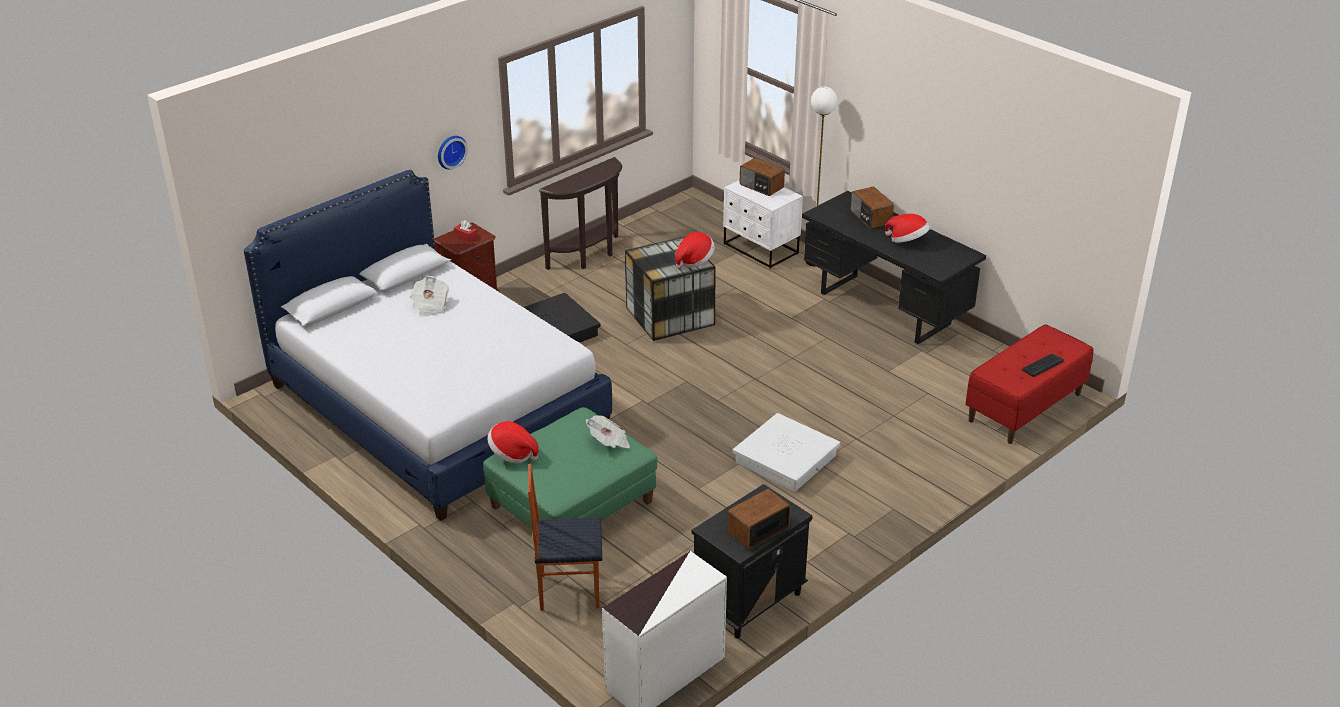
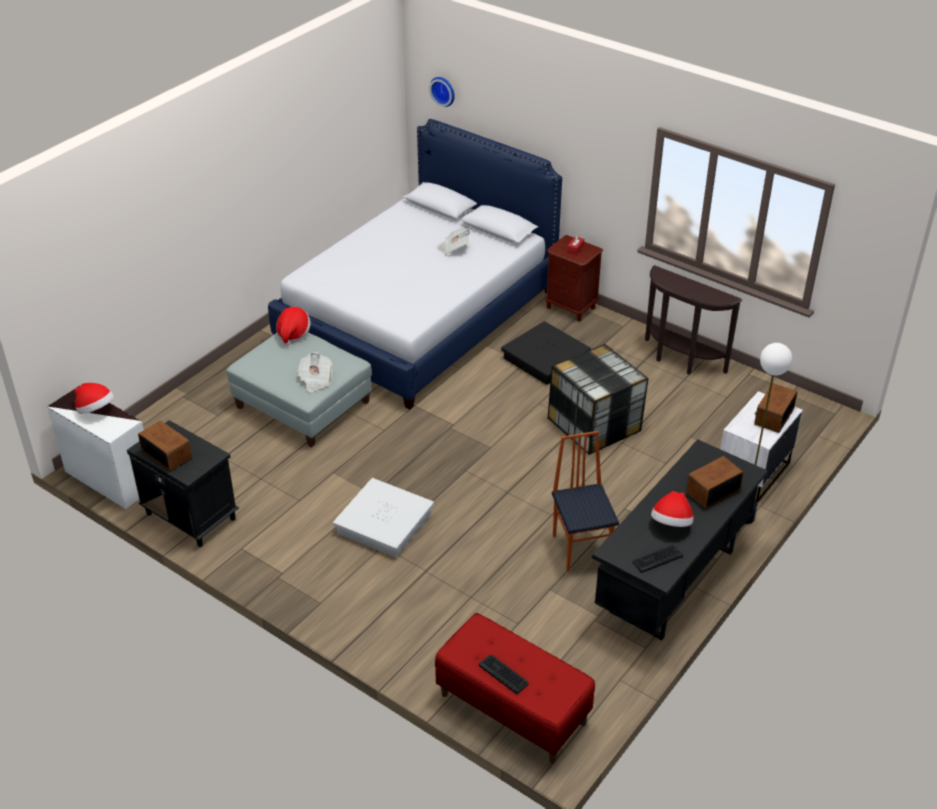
camera: 80 degrees right, 5 degrees up
(450, 151) = (596, 175): wall clock -> wall clock (443, 90)
(568, 590) = (201, 418): chair -> chair (581, 549)
(571, 504) = (303, 404): green ottoman -> grey ottoman
(694, 260) = (599, 387): hat -> hat (96, 410)
(948, 253) = (657, 558): none -> keyboard

